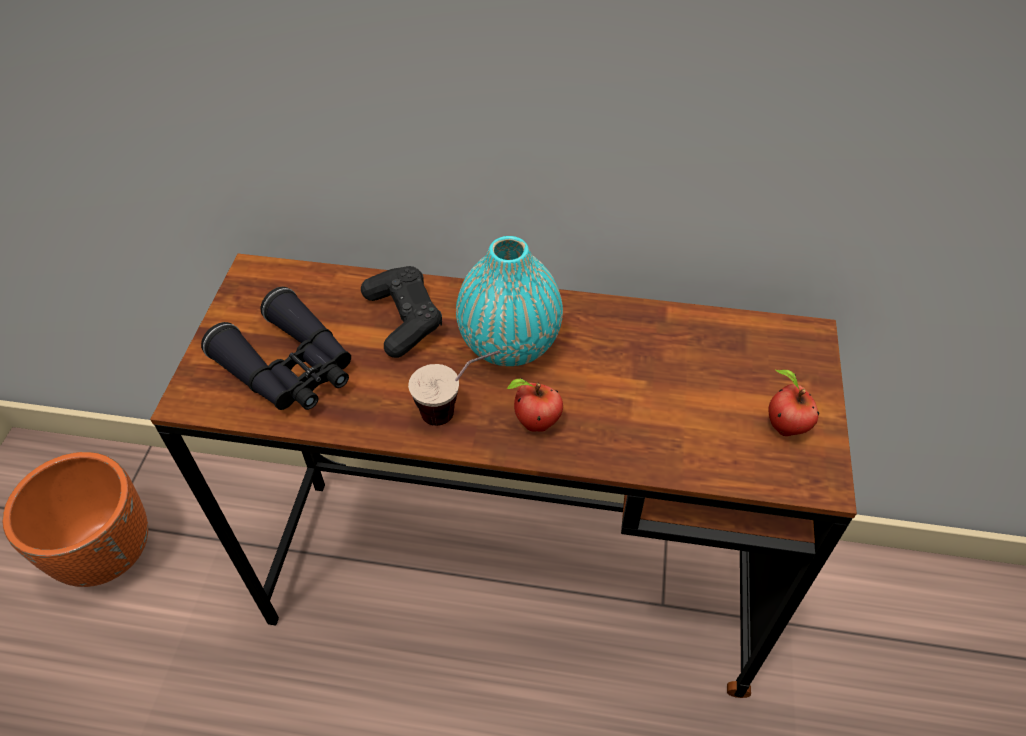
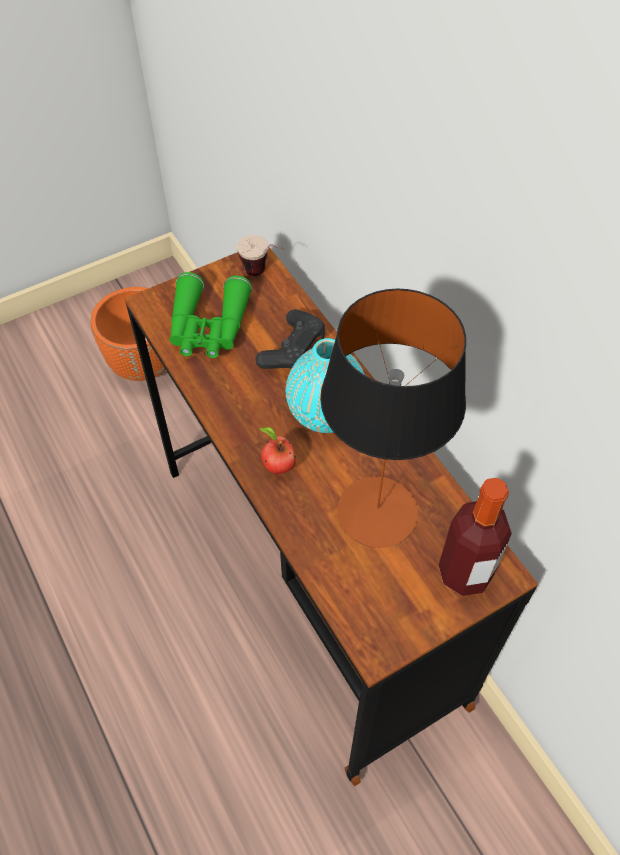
camera: 50 degrees right, 5 degrees up
(290, 368) = (208, 327): black binoculars -> green binoculars
(457, 410) = (252, 422): cup -> cup (264, 274)
(664, 379) = (377, 511): none -> table lamp
(783, 426) = (402, 602): apple -> none
(786, 360) = (465, 573): none -> bottle

